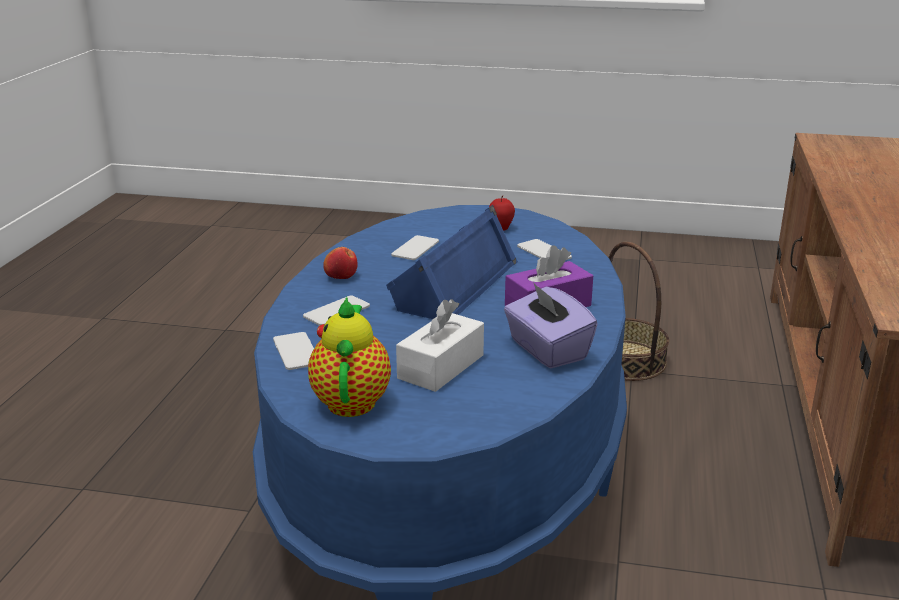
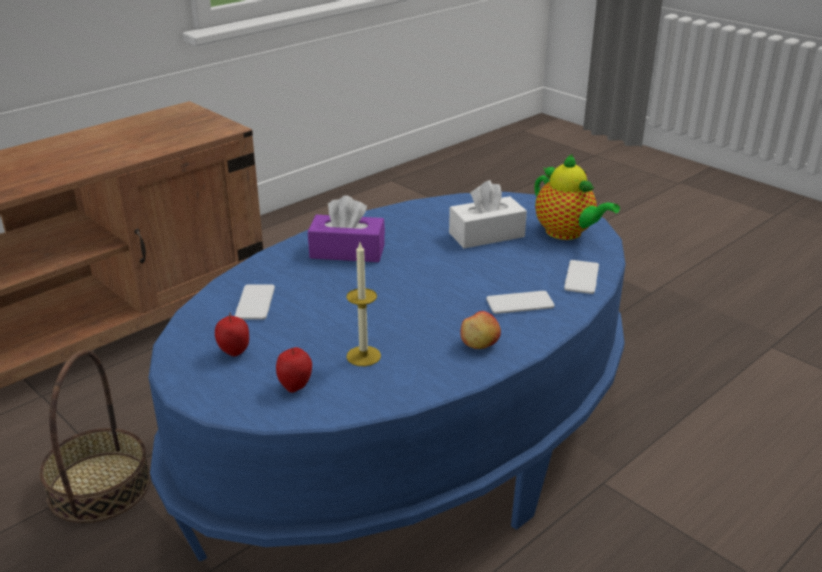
camera: 145 degrees left, 5 degrees up
(352, 400) = (567, 233): teapot -> teapot turned 75 degrees counterclockwise
(415, 249) = (363, 356): phone -> candle
(434, 226) = (295, 386): none -> apple
(453, 283) = (387, 298): blue speaker -> none
(547, 350) = (402, 223): purple tissue box -> none

